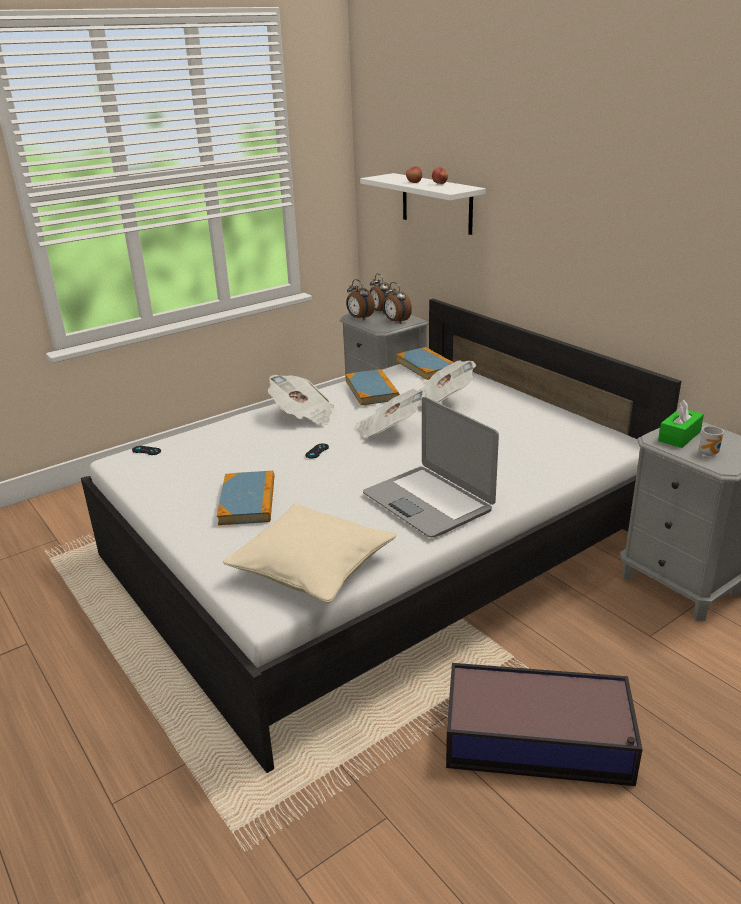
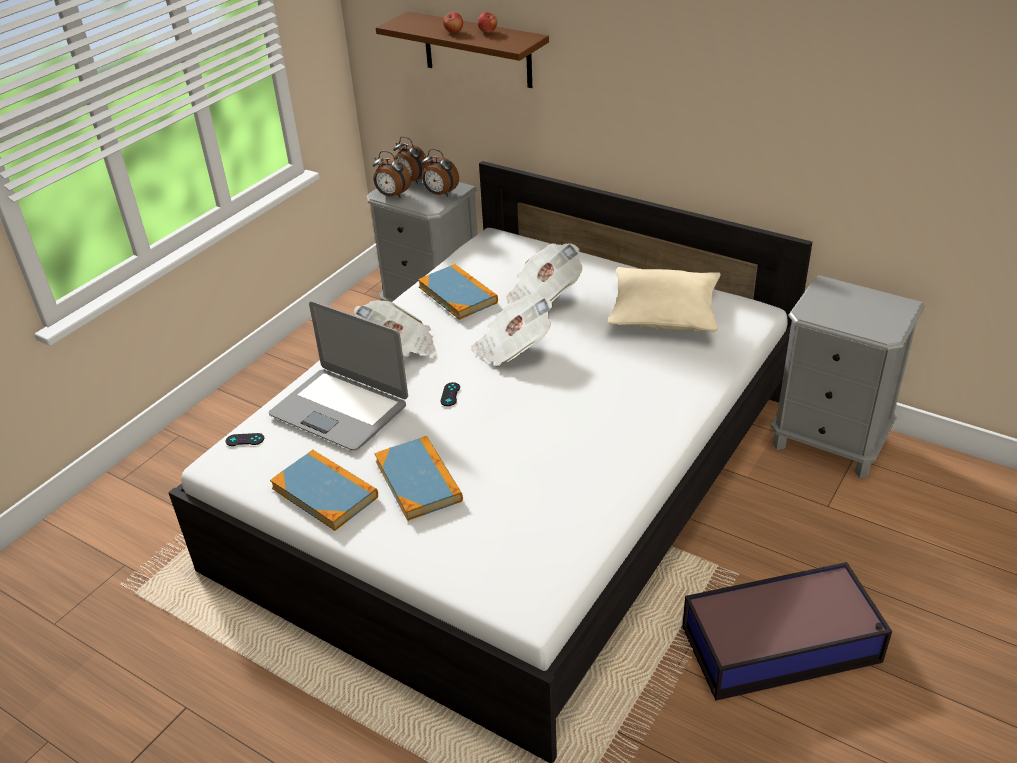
camera: 20 degrees left, 10 degrees up
(312, 567) = (545, 545): beige pillow -> beige pillow (664, 313)
(426, 366) = (497, 246): book -> book (325, 492)
(428, 502) = (611, 433): laptop -> laptop (340, 409)
(436, 203) = (477, 50): white shelf -> brown shelf
(679, 436) = (827, 304): green tissue box -> none
(710, 453) = (865, 320): mug -> none

